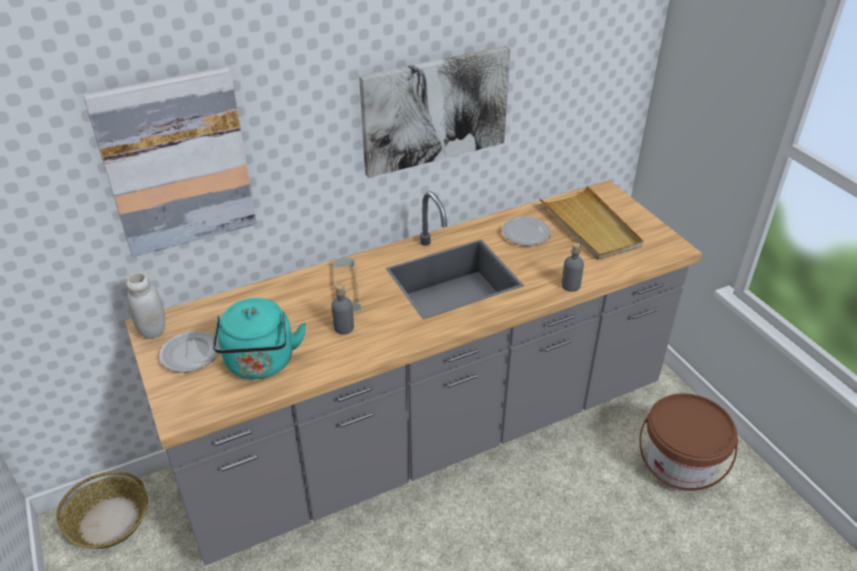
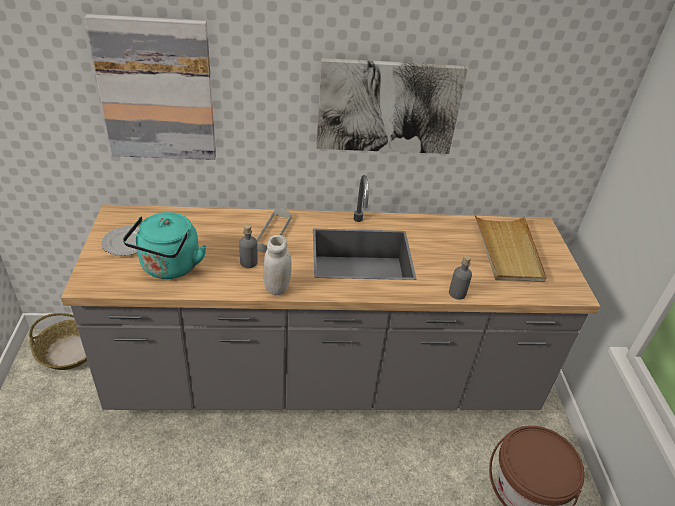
camera: 20 degrees right, 0 degrees up
(153, 330) = (115, 217): white jar -> white jar (277, 287)
(526, 233) = (447, 238): plate -> none

